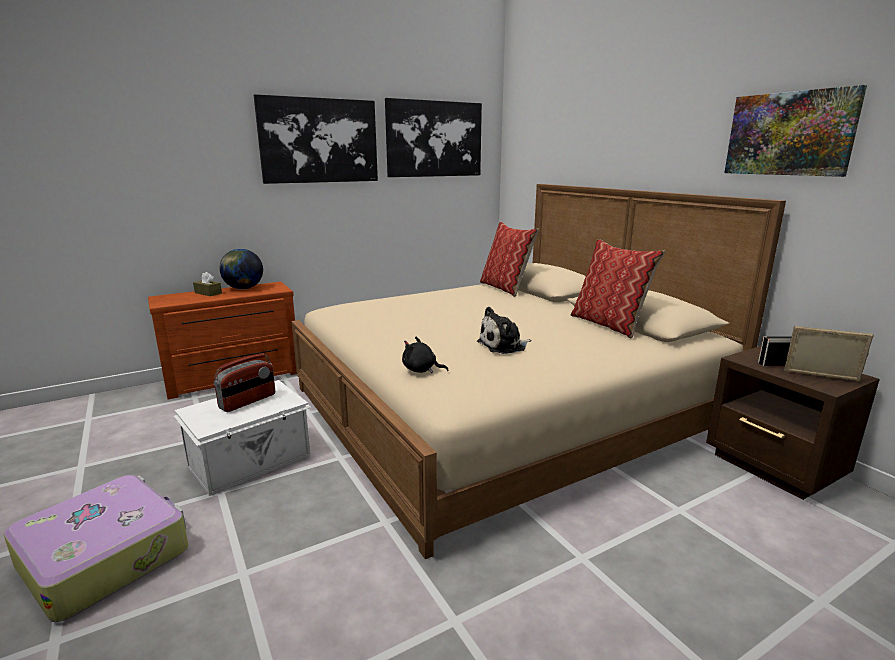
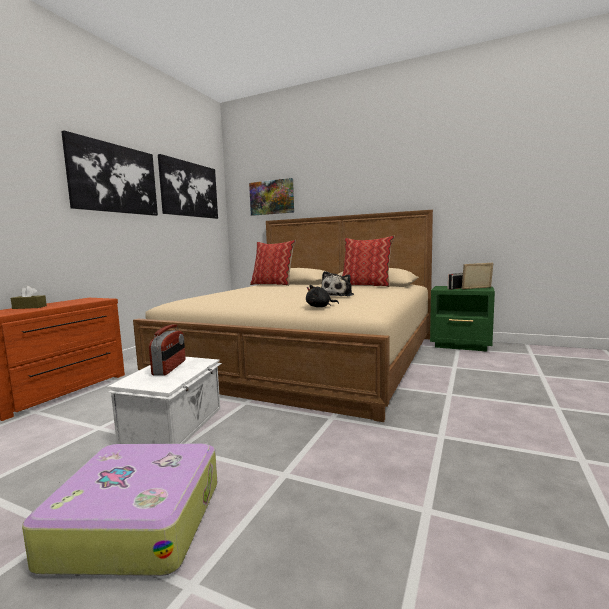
camera: 35 degrees left, 10 degrees down
(243, 288) = (62, 302): globe -> none
(774, 467) = (461, 345): brown nightstand -> green nightstand
(789, 134) = (427, 178): picture -> picture (272, 197)

